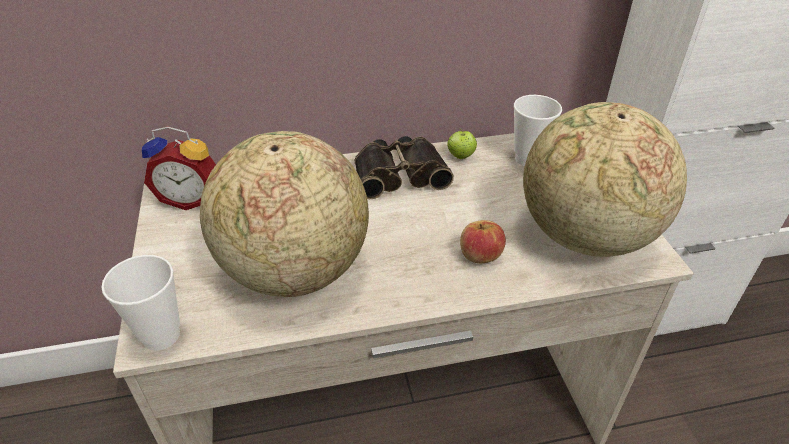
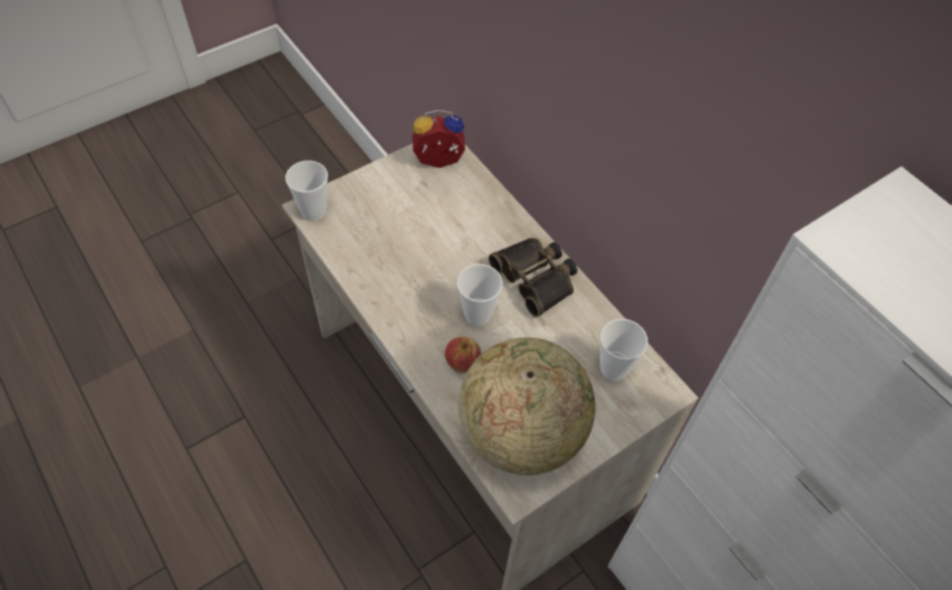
camera: 65 degrees right, 15 degrees up
(191, 198) = (439, 163): alarm clock -> alarm clock turned 105 degrees clockwise
(294, 270) = (395, 254): globe -> none
(423, 226) = (477, 315): none -> cup
(461, 156) = (587, 315): apple -> none

